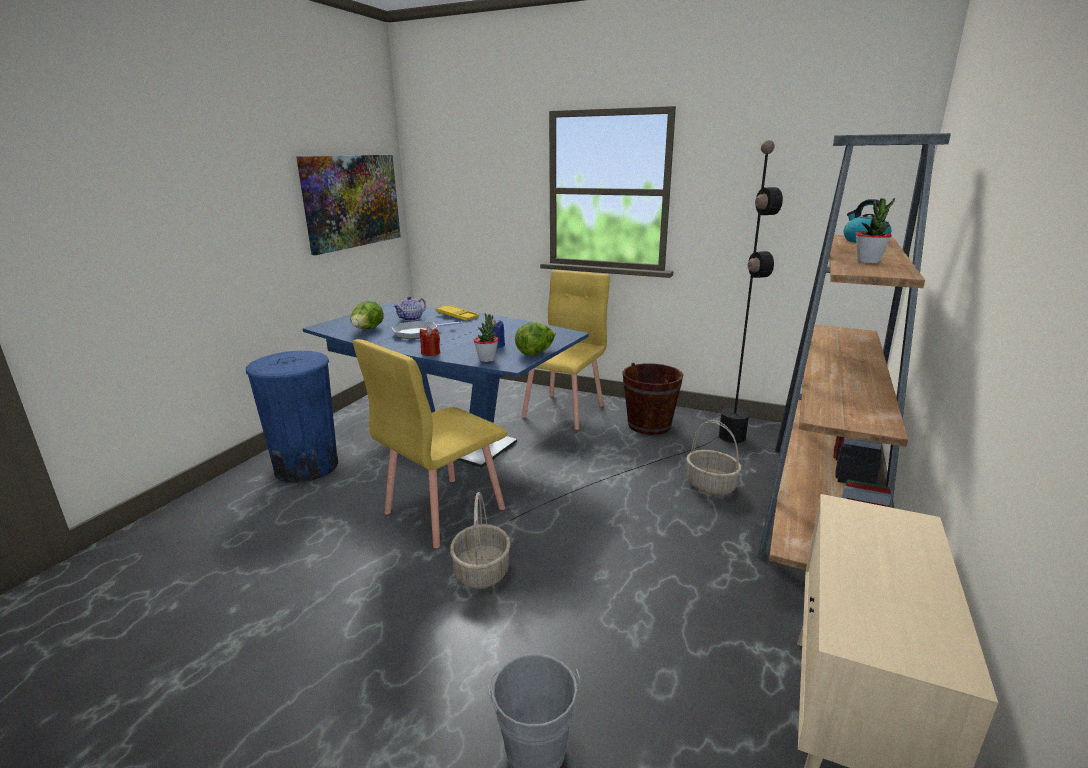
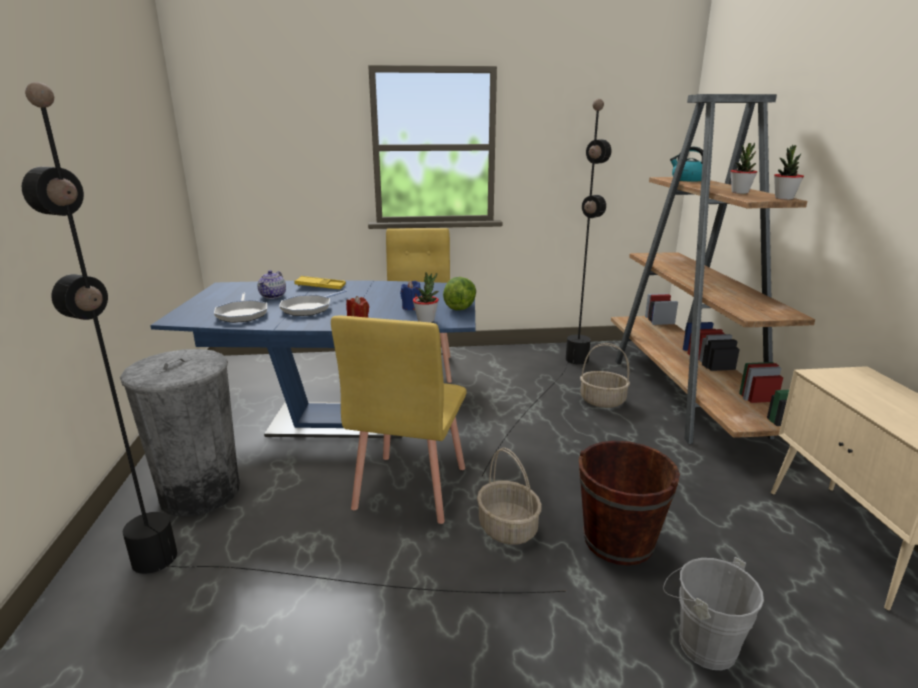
camera: 30 degrees left, 0 degrees up
(285, 535) = (262, 570): none -> black floor lamp
(306, 467) = (200, 492): blue trash can -> grey trash can
(352, 201) = (148, 165): picture -> none
(367, 330) = (242, 314): lettuce -> frying pan
(649, 425) = (506, 364): brown bucket -> brown bucket (618, 541)
(900, 273) = (784, 198): none -> potted plant

